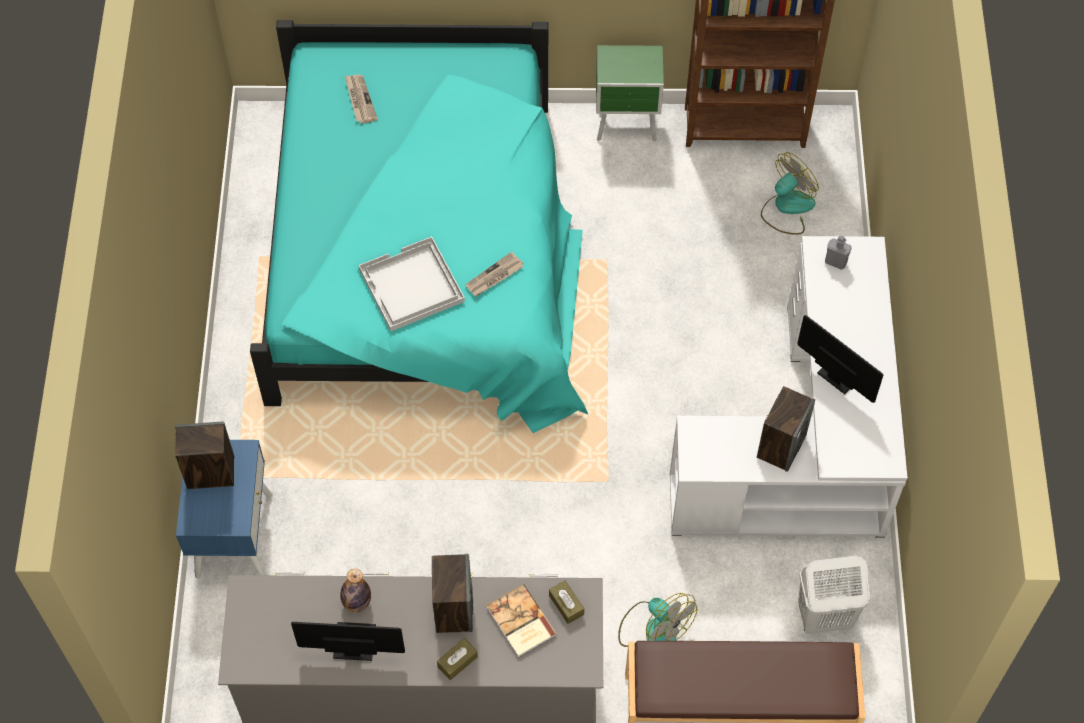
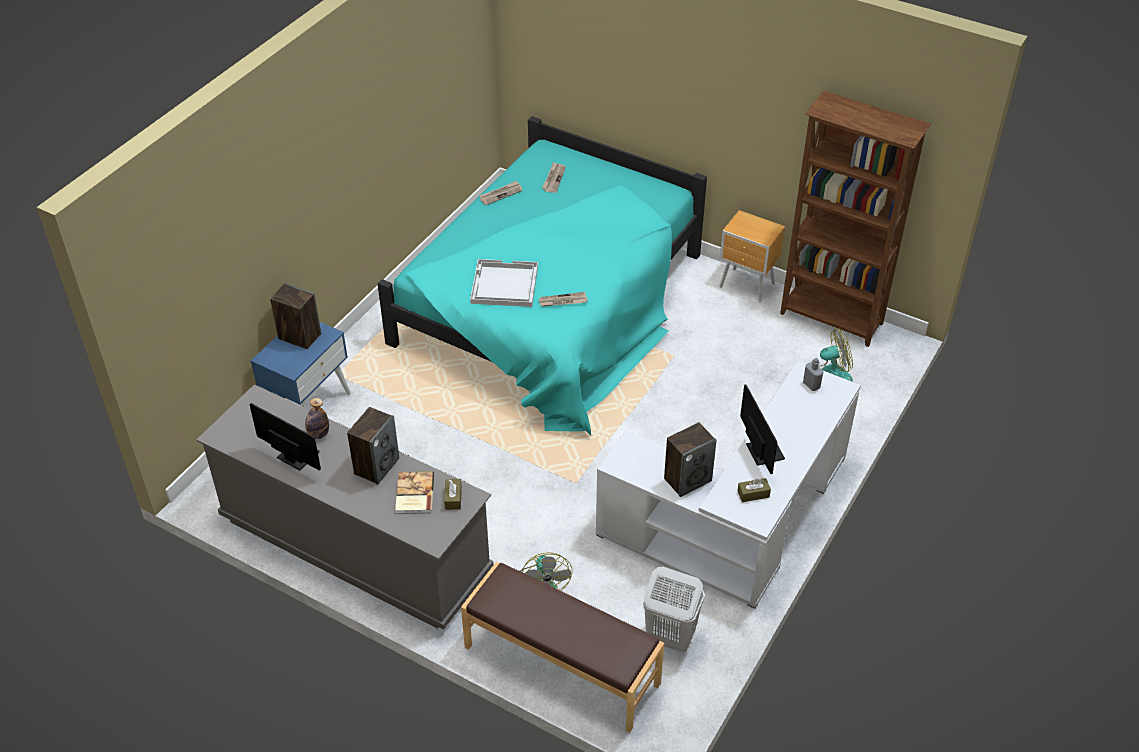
camera: 30 degrees right, 15 degrees down
(311, 152) = (501, 194): none -> newspaper
(457, 662) = (353, 497): brown tissue box -> brown tissue box (753, 494)
(628, 125) = (747, 286): green nightstand -> brown nightstand

